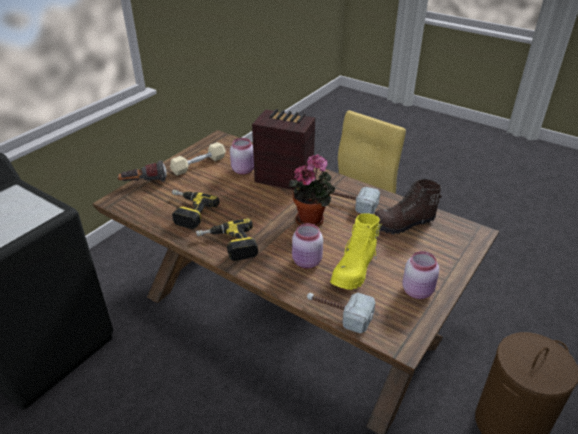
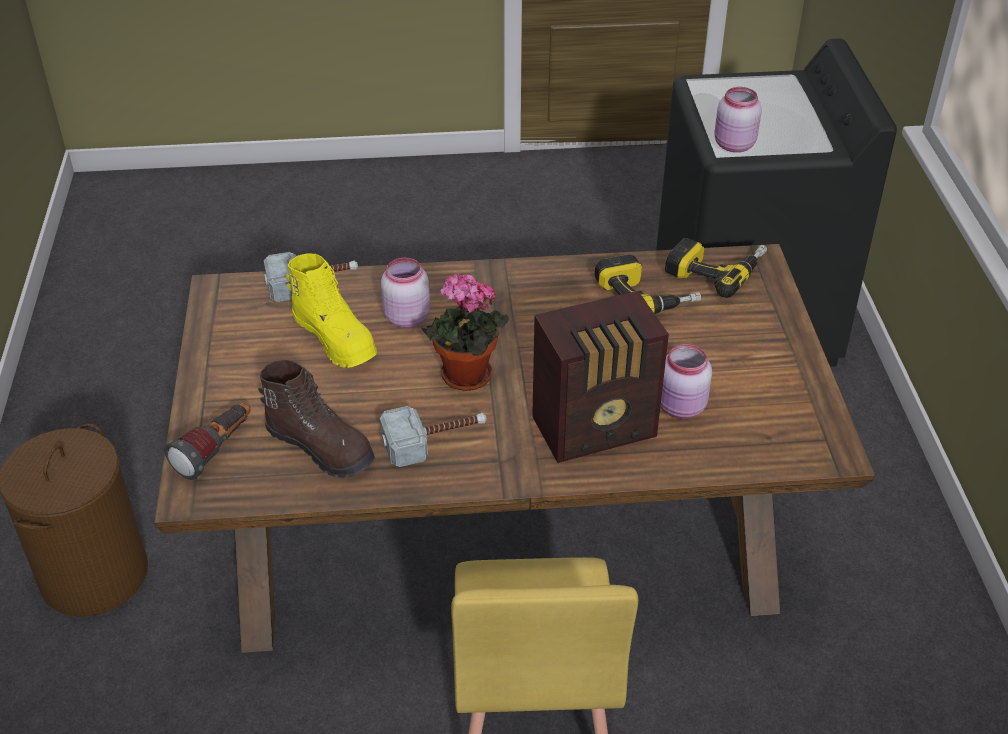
camera: 140 degrees right, 5 degrees up
(144, 183) = (776, 302): flashlight -> flashlight (216, 451)
(199, 165) = (762, 376): beige dumbbell -> none
(228, 246) = (527, 285): power drill -> power drill (716, 270)
(355, 270) = (336, 339): yellow boot -> yellow boot turned 150 degrees clockwise
(403, 224) = (321, 447): brown boot -> brown boot turned 90 degrees clockwise
(418, 291) = (233, 353): pink jar -> pink jar (733, 145)

